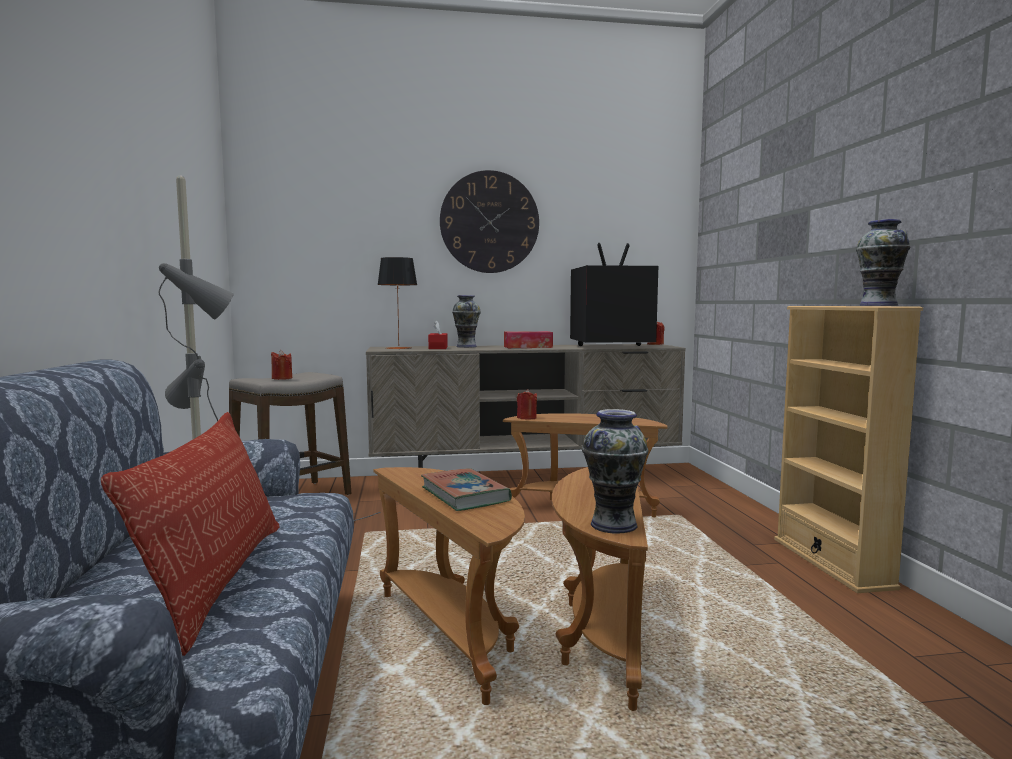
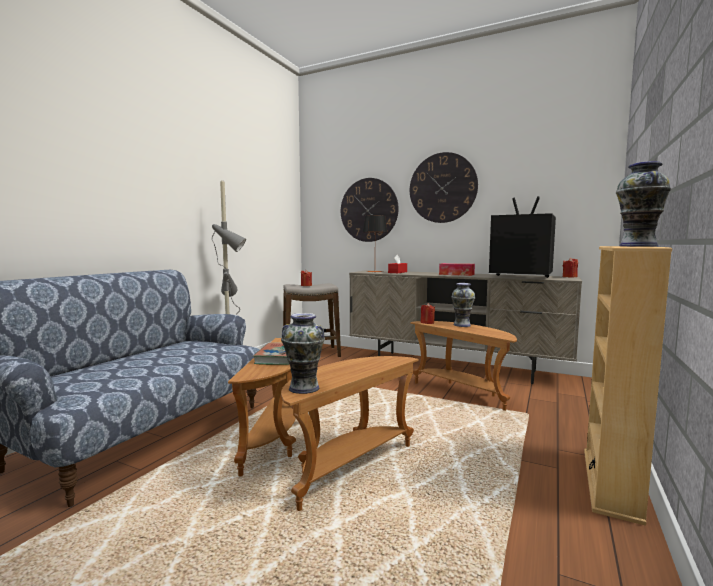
camera: 35 degrees right, 0 degrees up
(218, 579) = (131, 371): pillow -> none
(369, 248) = (369, 210): none -> wall clock
(466, 346) = (418, 272): vase -> vase (461, 325)

